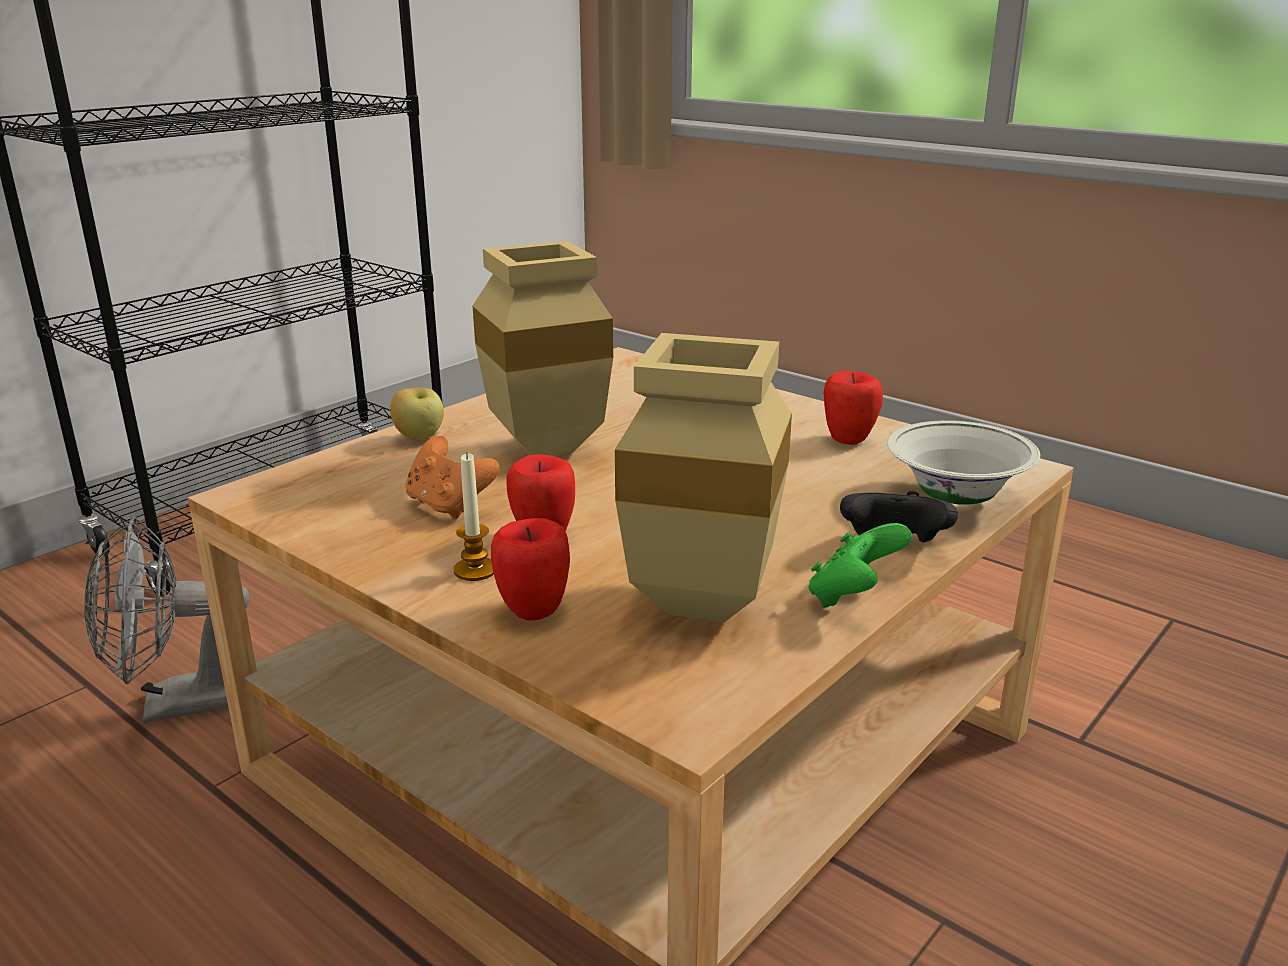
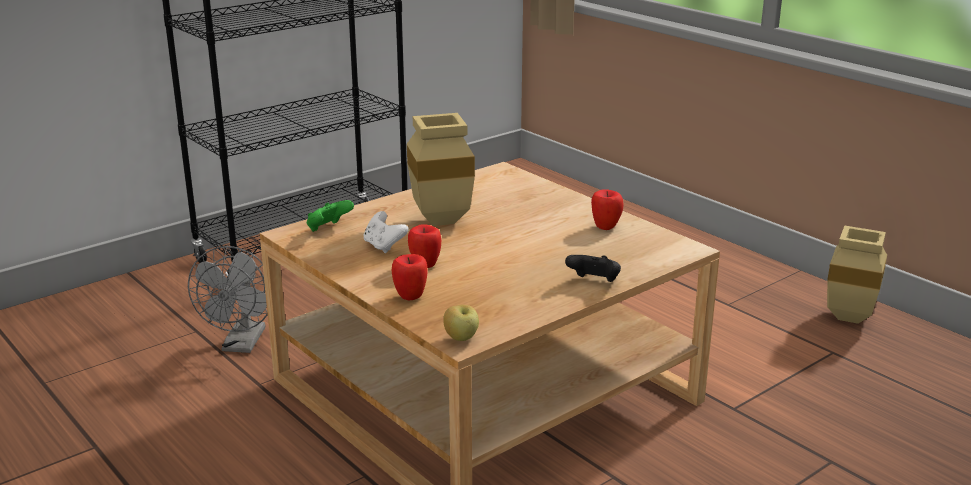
camera: 10 degrees right, 0 degrees up
(176, 705) = (242, 345): grey fan -> grey fan turned 75 degrees counterclockwise
(420, 438) = (377, 210): apple -> apple (461, 338)
(449, 505) = (384, 246): orange game controller -> white game controller
(475, 570) = (389, 277): candle -> none
(711, 603) = (492, 300): beige vase -> beige vase (852, 317)
(853, 597) = (560, 303): green game controller -> green game controller (328, 229)
(956, 498) = (642, 262): white bowl -> none

